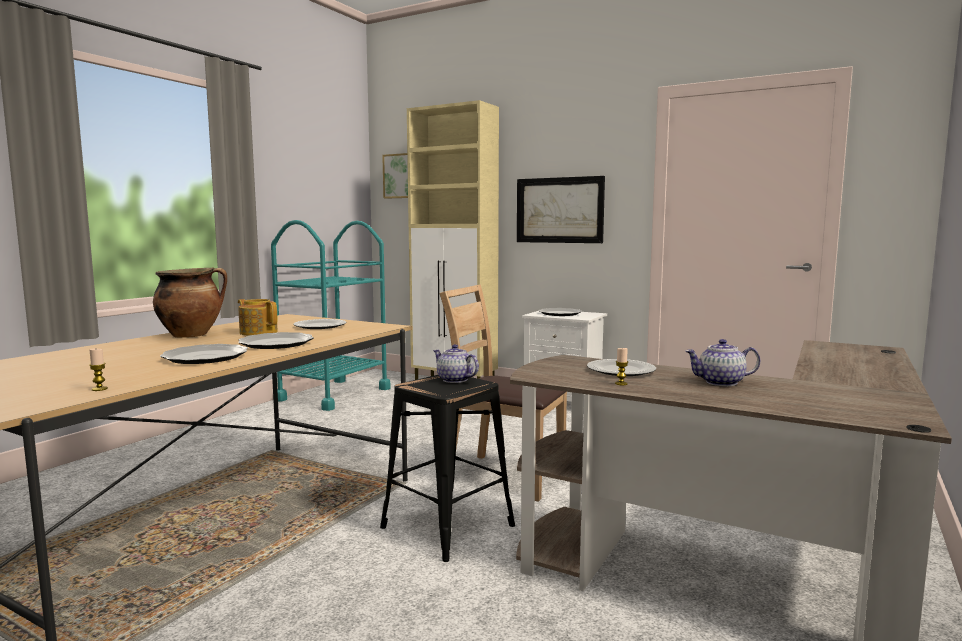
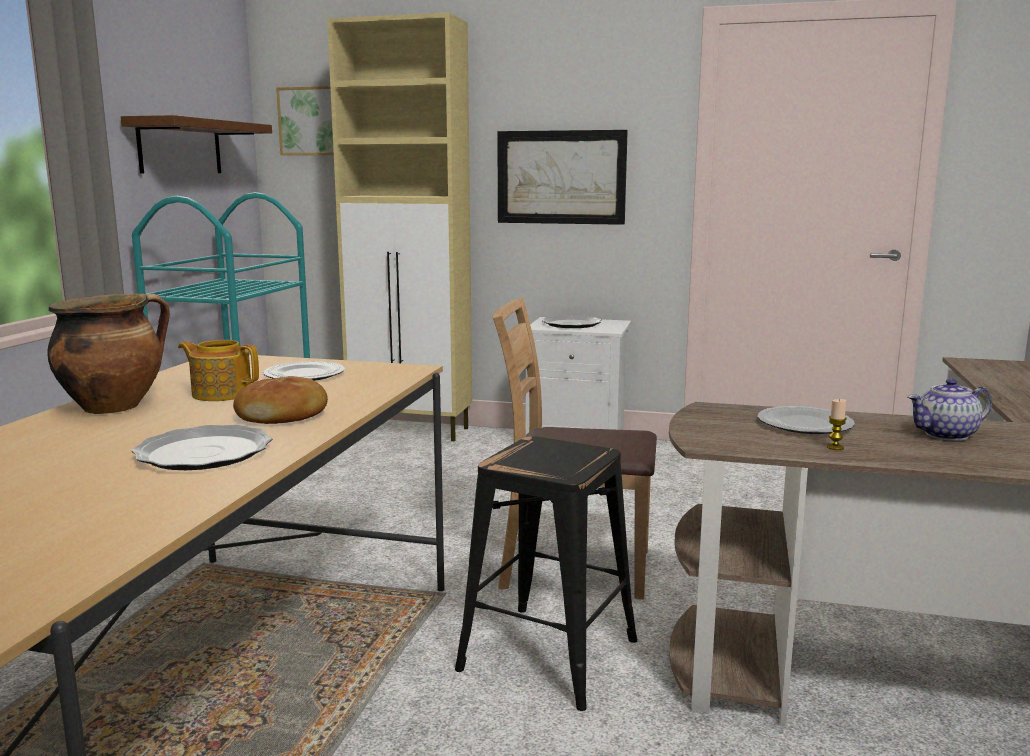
camera: 15 degrees left, 5 degrees up
(99, 389) = (111, 540): candle -> none
(276, 343) = (284, 415): plate -> bread
(312, 192) = (180, 147): none -> brown shelf
(454, 380) = (553, 449): teapot -> none

